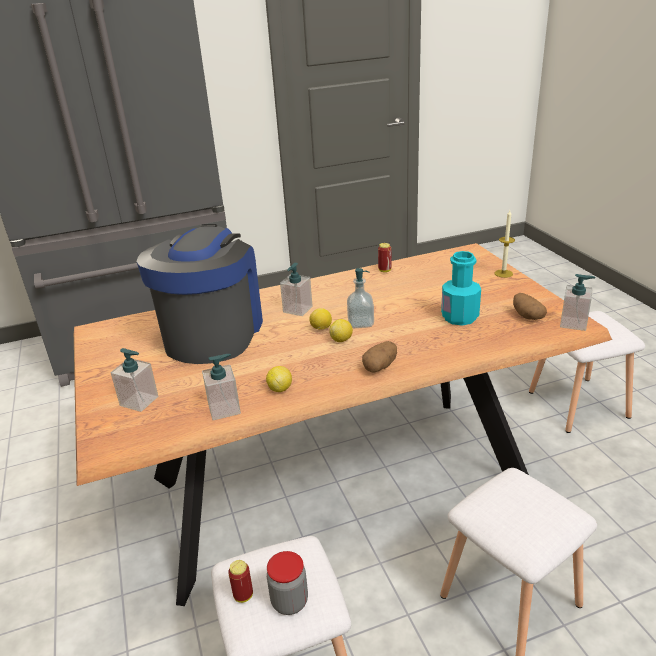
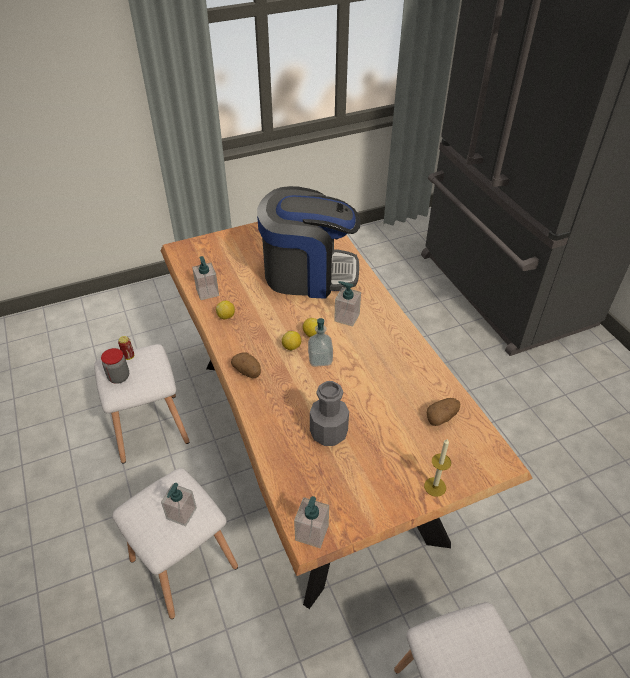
camera: 85 degrees right, 15 degrees up
(139, 401) = (223, 253): soap dispenser -> soap dispenser (181, 513)
(384, 270) = (433, 378): can -> none
(459, 317) = (328, 433): turquoise bottle -> grey bottle
(526, 316) = (329, 491): potato -> potato (441, 417)

